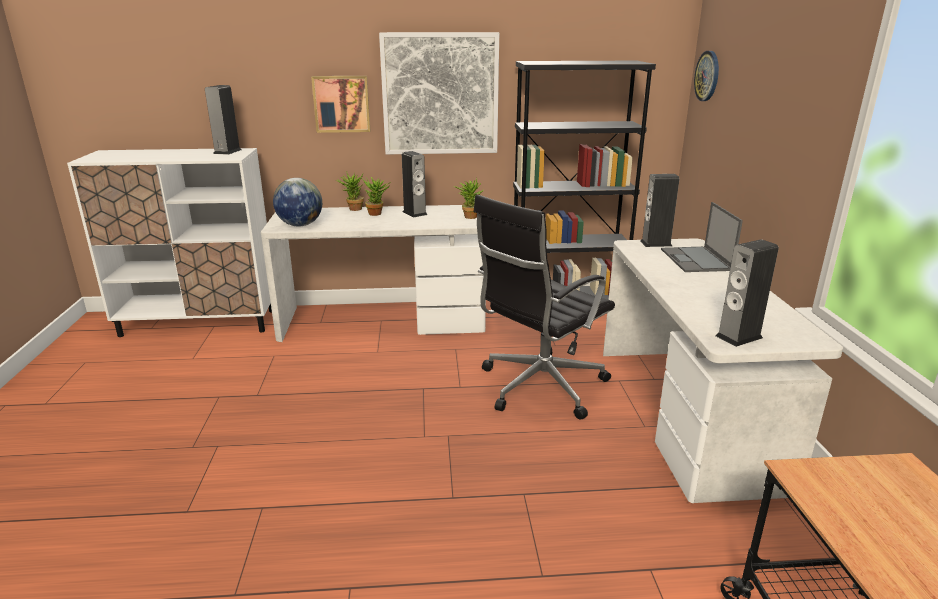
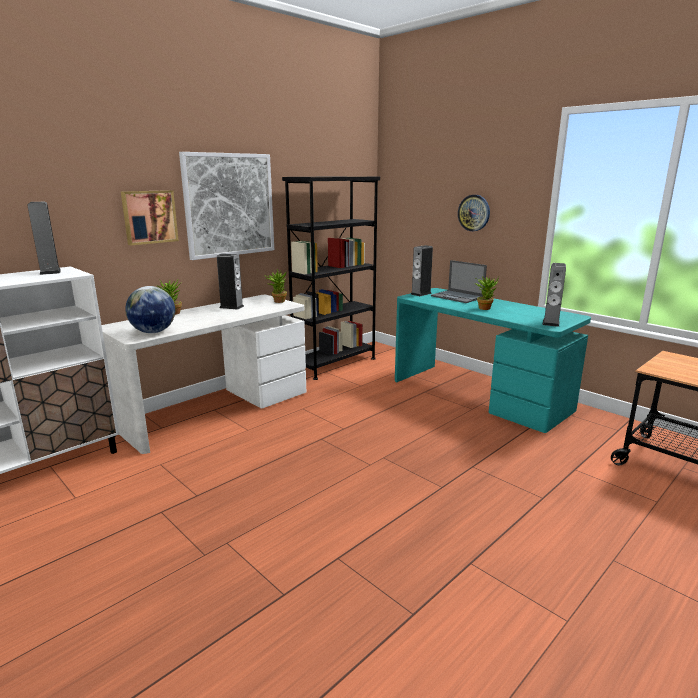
camera: 40 degrees left, 5 degrees down
(377, 213) = (202, 312): potted plant -> potted plant (485, 308)
(539, 386) = (389, 410): black office chair -> none
(686, 412) = (479, 395): white desk -> turquoise desk
(707, 76) = (397, 185): wall clock -> wall clock (474, 213)

